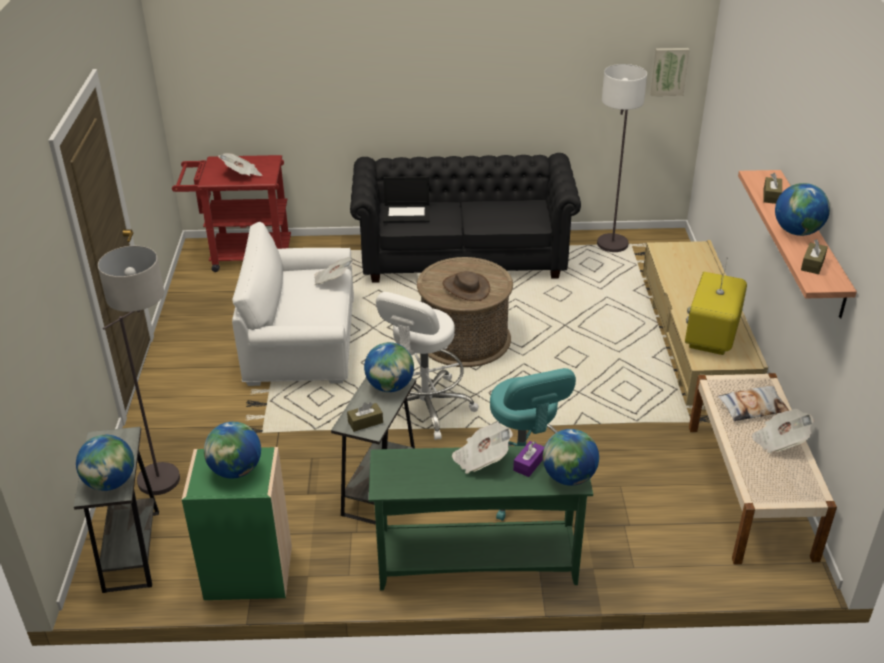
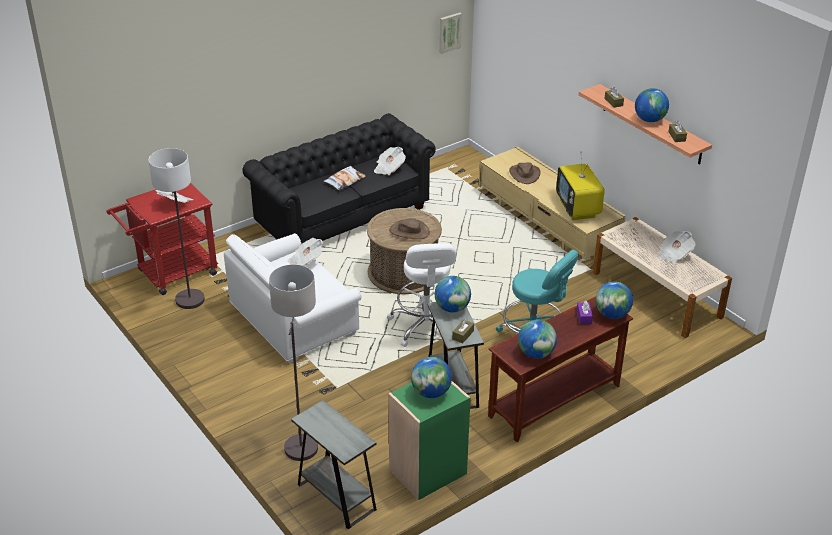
camera: 35 degrees left, 0 degrees up
(110, 482) = (349, 439): globe -> globe (536, 353)
(407, 213) = (308, 194): laptop -> none
(476, 563) = (554, 401): green console table -> brown console table
(481, 459) = (556, 325): newspaper -> newspaper (389, 168)
(609, 249) = (435, 176): white floor lamp -> white floor lamp (189, 305)
(685, 274) = (524, 174): none -> brown hat
(752, 407) = (643, 241): pillow -> pillow (345, 181)

